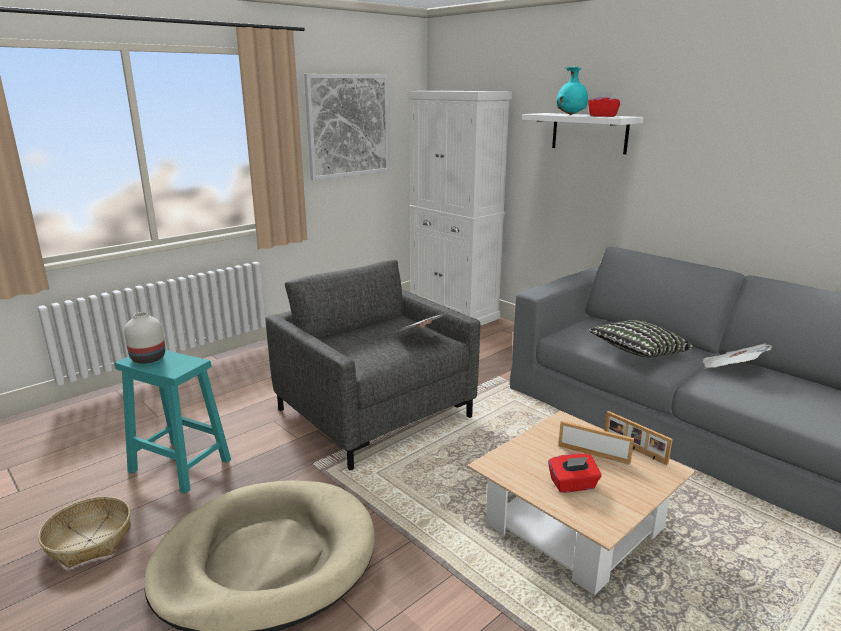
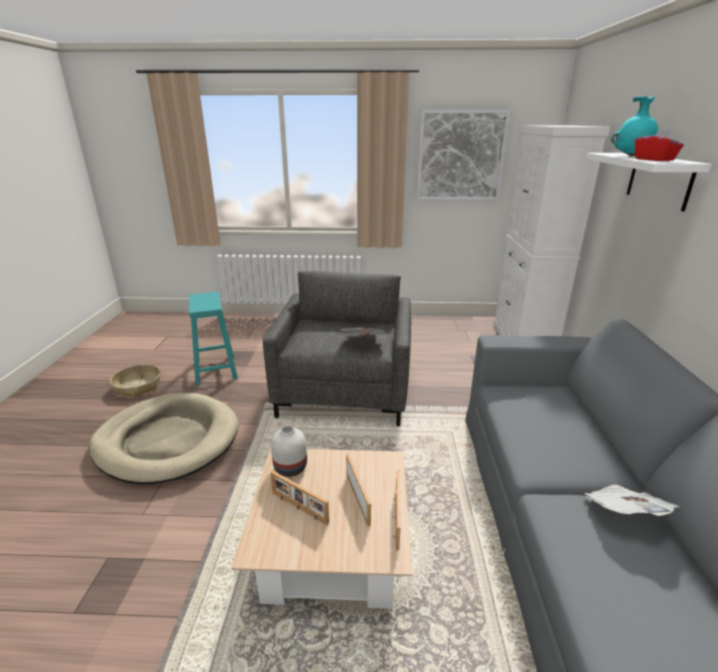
camera: 45 degrees right, 5 degrees up
(147, 358) = (202, 297): white vase -> white vase (290, 467)
(573, 485) = (299, 508): red tissue box -> picture frame
(638, 353) = (541, 440): pillow -> none

